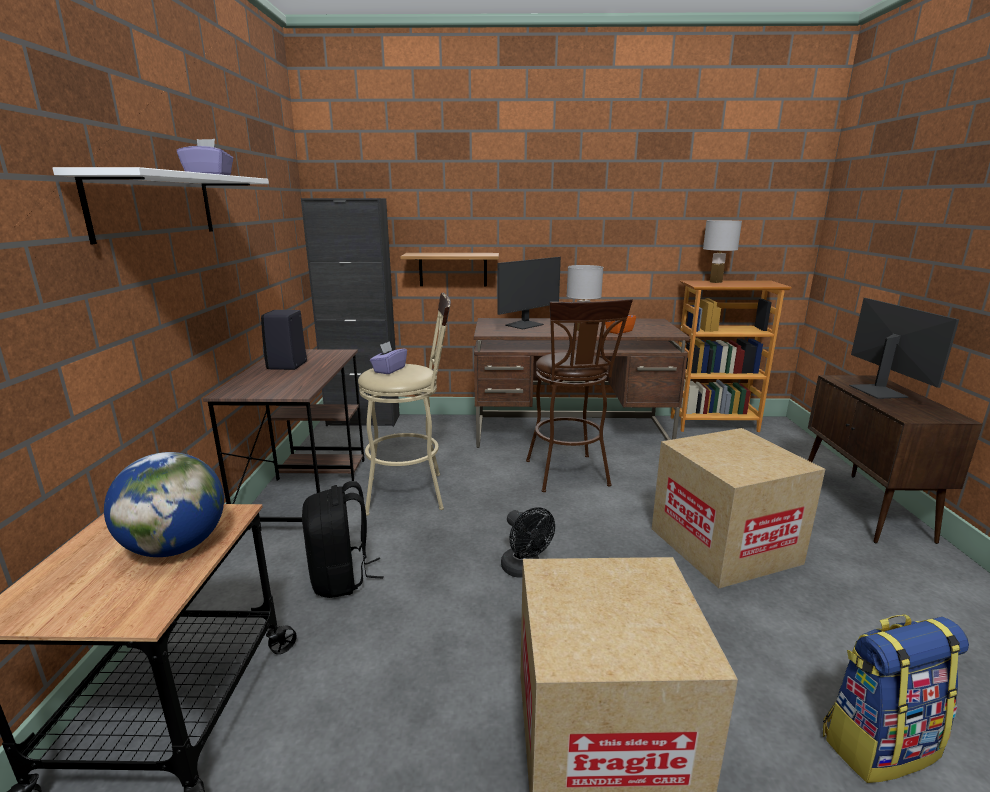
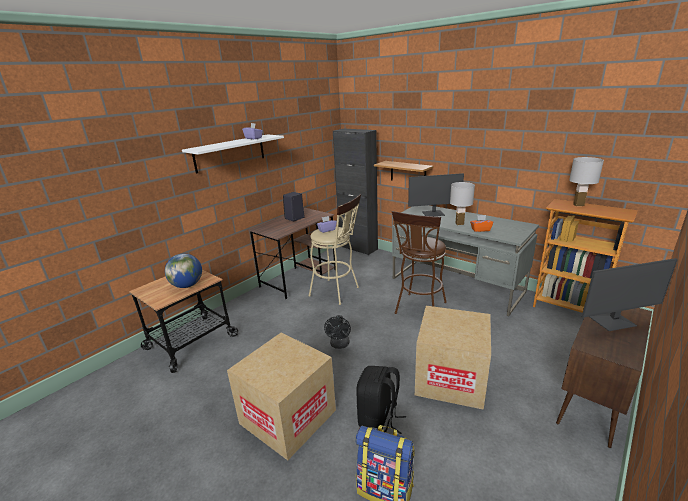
camera: 40 degrees right, 5 degrees up
(341, 578) = (274, 318): black backpack -> black backpack (378, 420)
(571, 432) = (457, 285): brown desk -> grey desk
(878, 391) = (613, 322): monitor -> monitor turned 45 degrees clockwise

